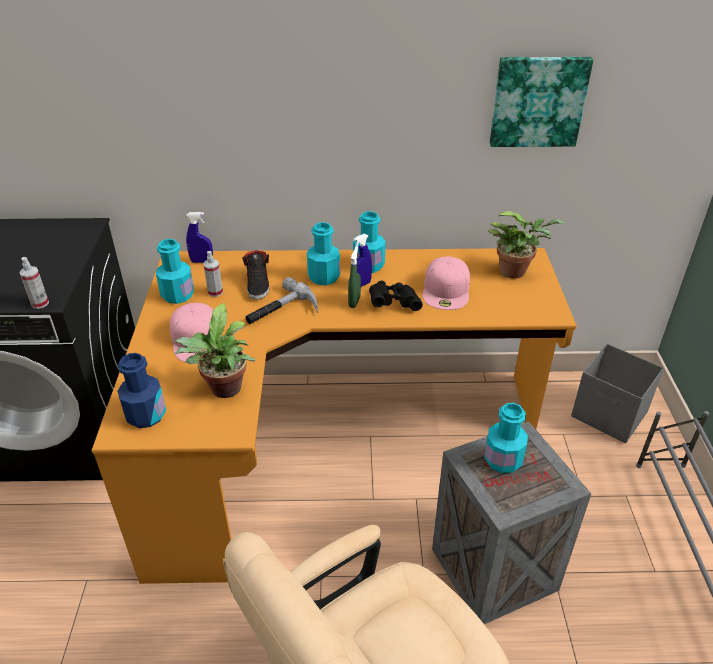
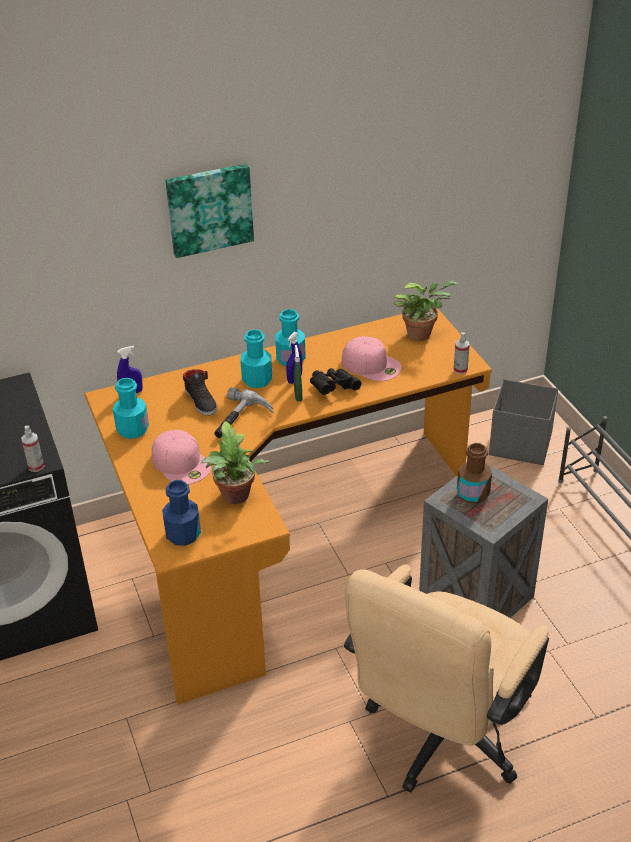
camera: 20 degrees left, 0 degrees up
(215, 292) = (166, 418): spray bottle -> spray bottle (460, 370)
(447, 290) = (372, 365): pink cap -> pink cap turned 45 degrees counterclockwise
(503, 460) = (473, 493): turquoise bottle -> brown bottle
(538, 101) = (412, 183): picture -> picture (209, 209)

